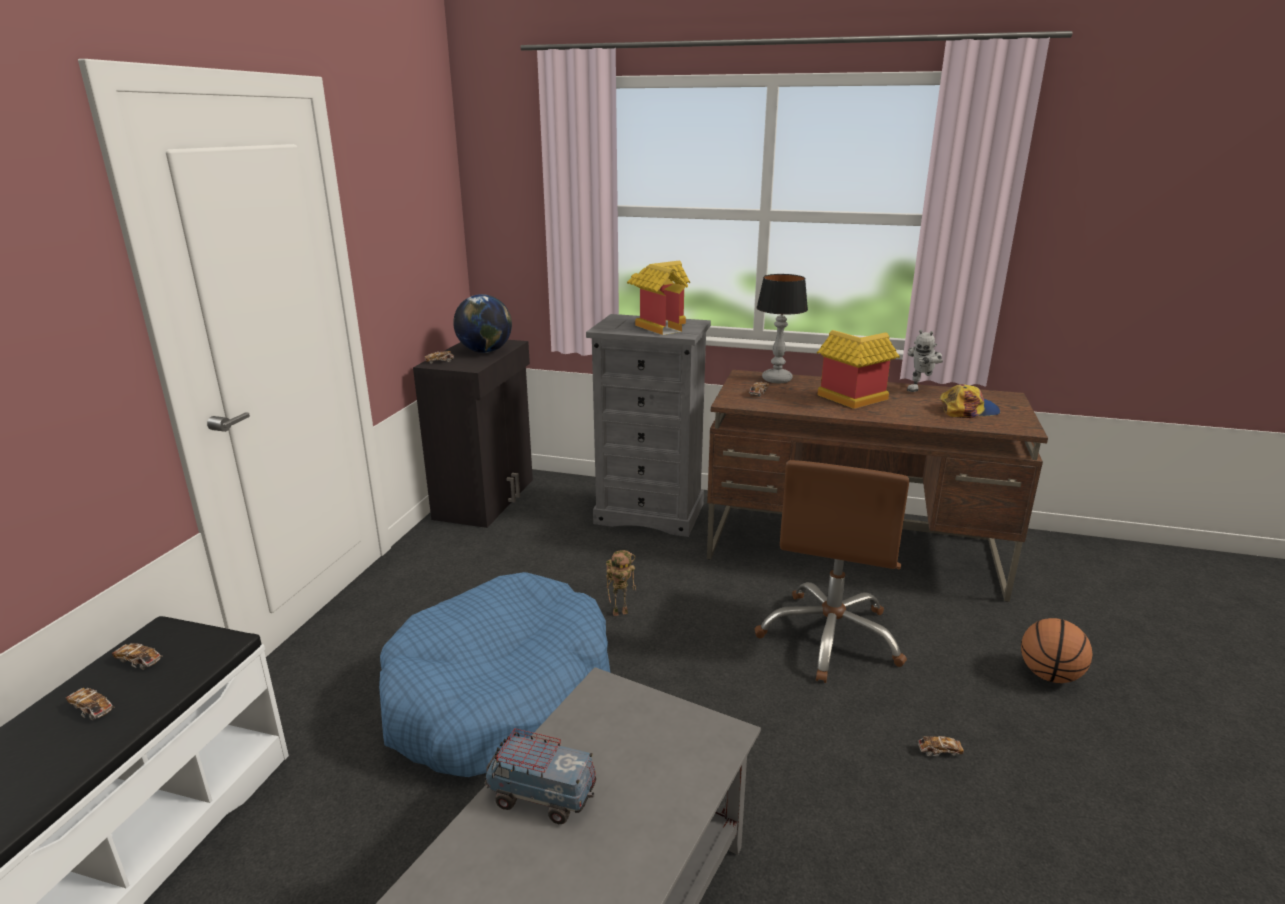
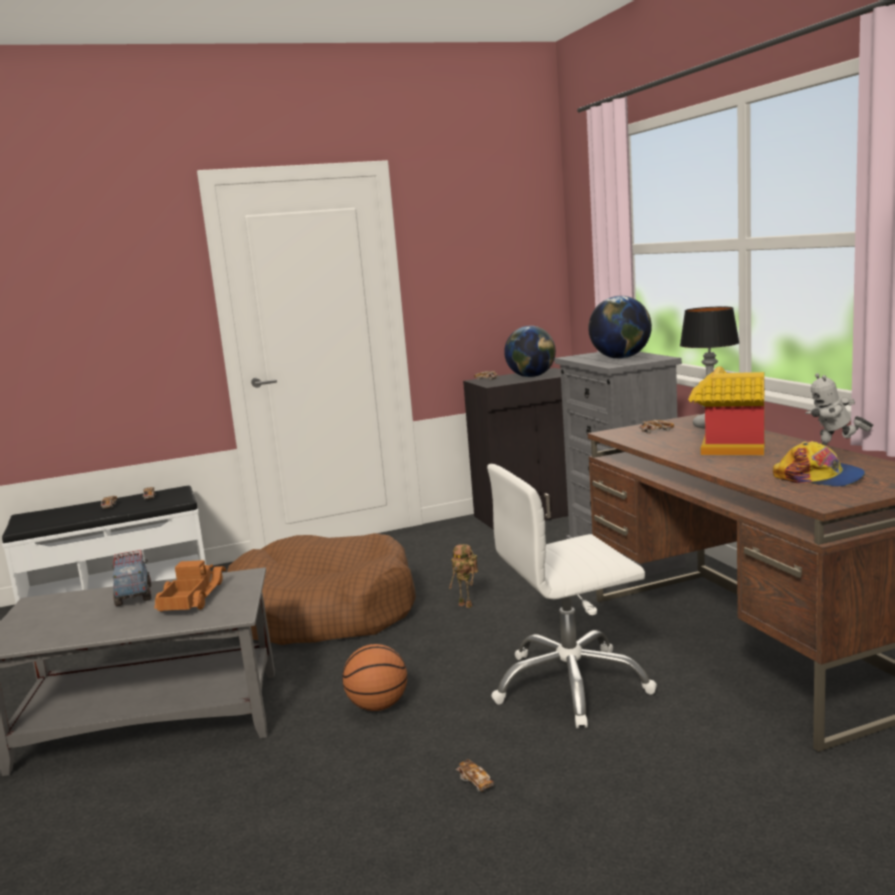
camera: 55 degrees right, 10 degrees down
(499, 695) = (322, 613): blue dog bed -> brown dog bed
(623, 751) = (191, 598): none -> toy truck
(659, 326) = (621, 358): toy house -> globe
(831, 637) = (571, 685): brown office chair -> white office chair
(1049, 675) = (702, 813): basketball -> basketball (378, 706)

